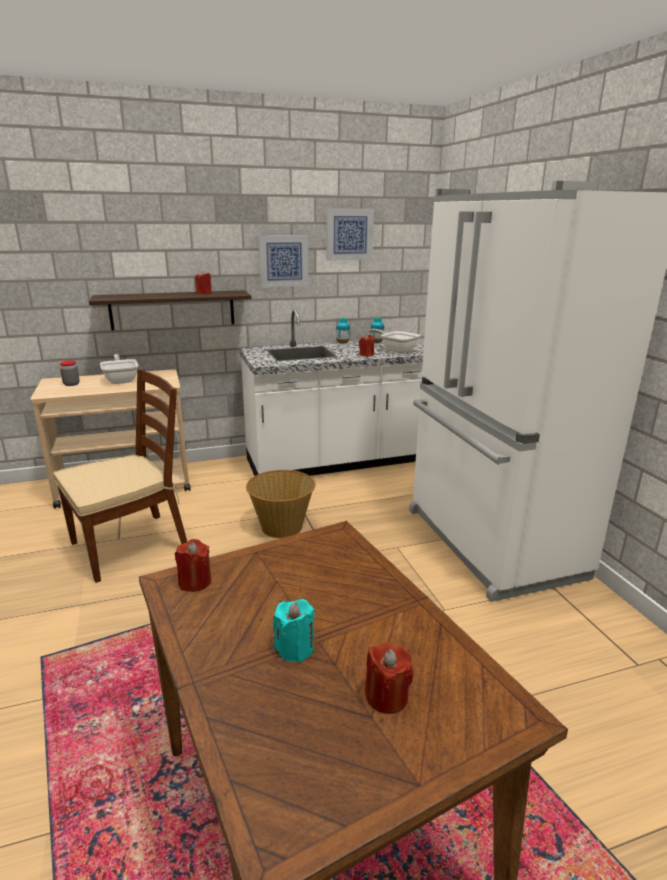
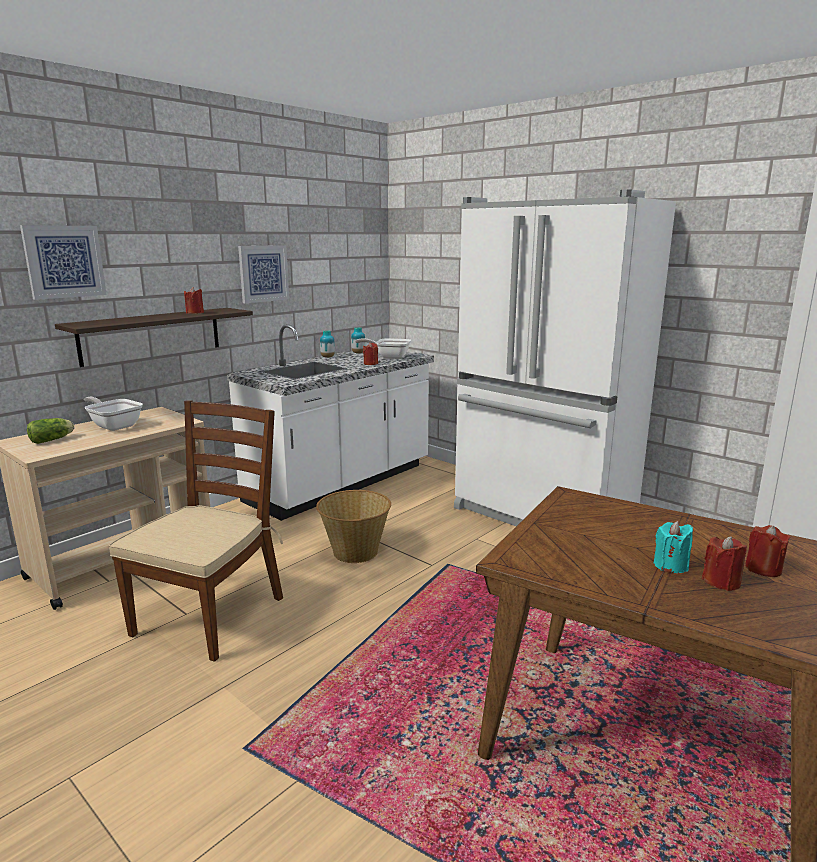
camera: 30 degrees left, 5 degrees down
(71, 384) = (53, 440): jar -> lettuce
(195, 582) = (528, 553): red candle -> red candle (721, 582)
(349, 234) = (320, 244): picture -> picture (64, 261)

